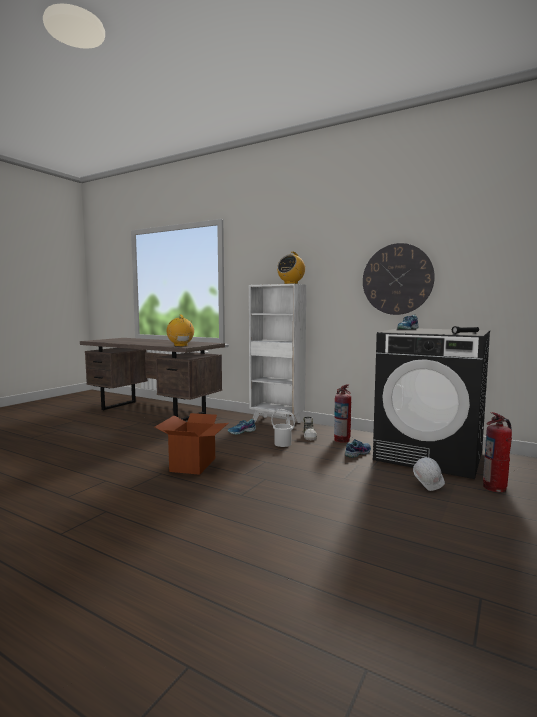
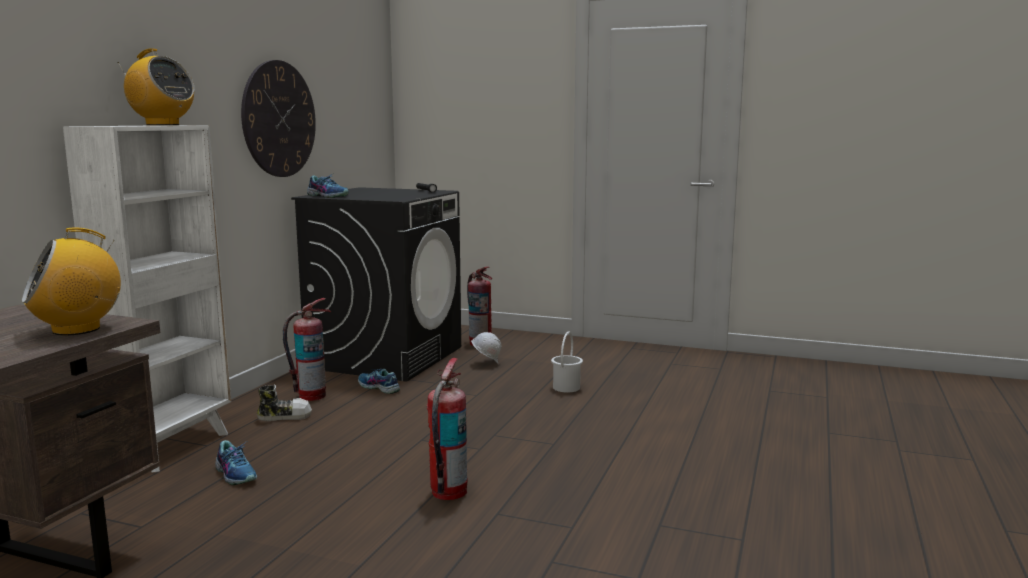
camera: 100 degrees left, 5 degrees up
(194, 465) = (448, 492): cardboard box -> fire extinguisher
(282, 444) = (330, 433): white bucket -> white bucket (567, 387)

